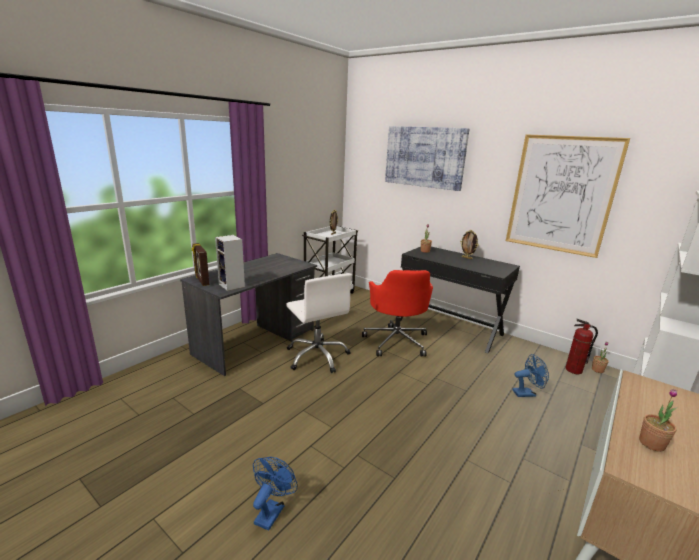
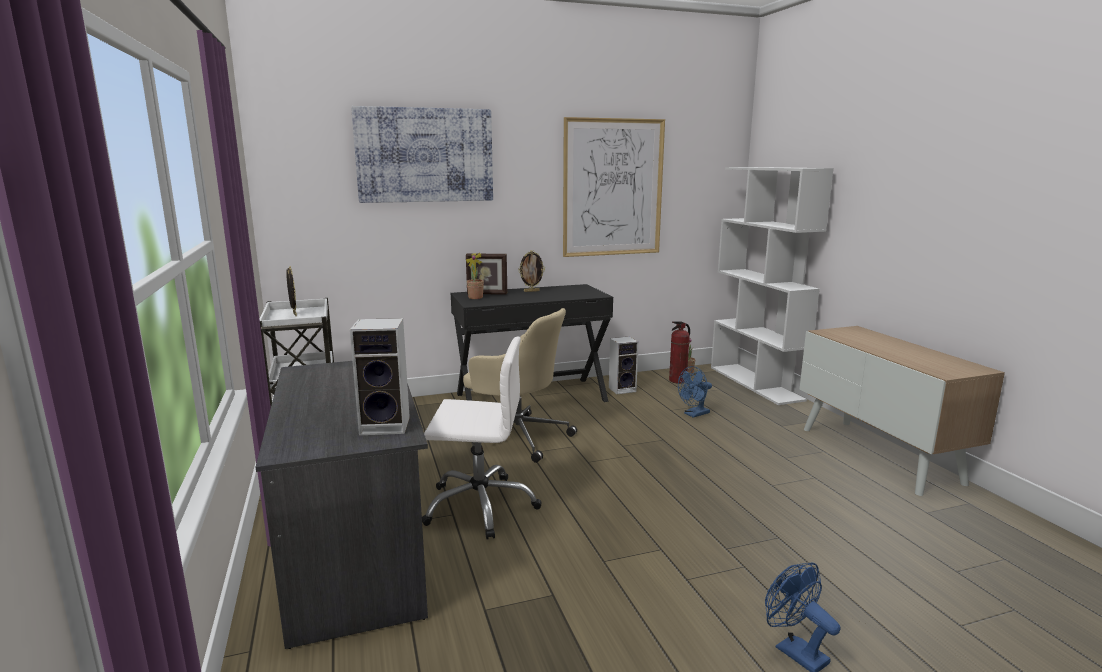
camera: 55 degrees left, 5 degrees down
(201, 280) = (307, 447): picture frame -> picture frame (487, 294)
(396, 341) = (517, 437): red office chair -> beige office chair
(515, 353) = (623, 389): none -> speaker
(527, 393) = (694, 414): blue fan -> blue fan turned 150 degrees counterclockwise
(651, 443) = (914, 357): potted plant -> none

